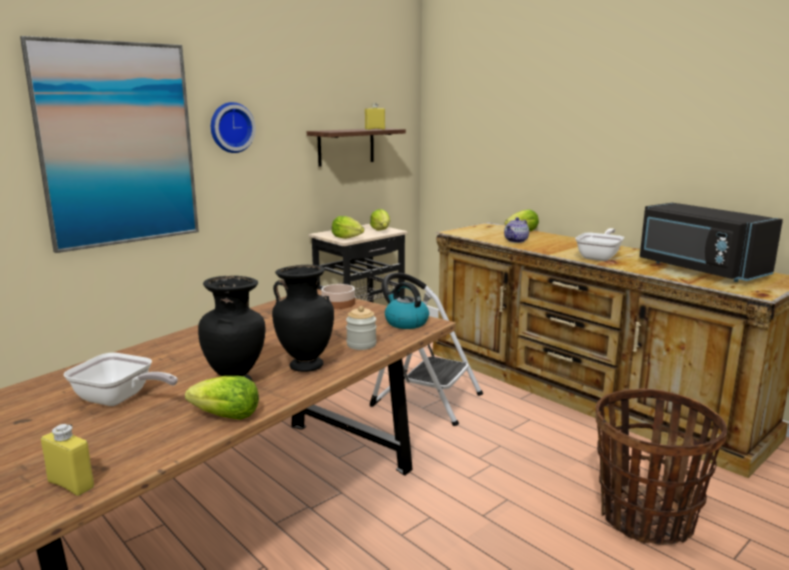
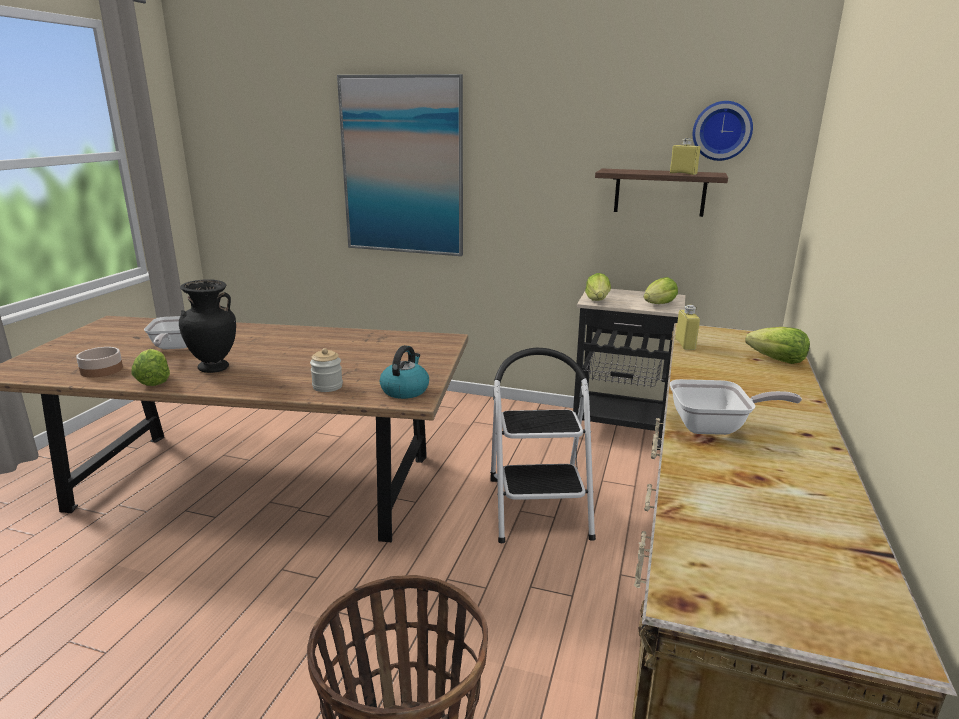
camera: 60 degrees right, 5 degrees up
(71, 484) = (52, 372): yellow bottle -> yellow bottle (685, 344)
(231, 127) = (508, 158): wall clock -> wall clock (722, 131)
(306, 366) = (262, 379): black vase -> none
(337, 304) = (430, 353): bowl -> bowl (101, 370)
(516, 241) = (712, 365): teapot -> none
(698, 269) = (776, 519): black microwave -> none

